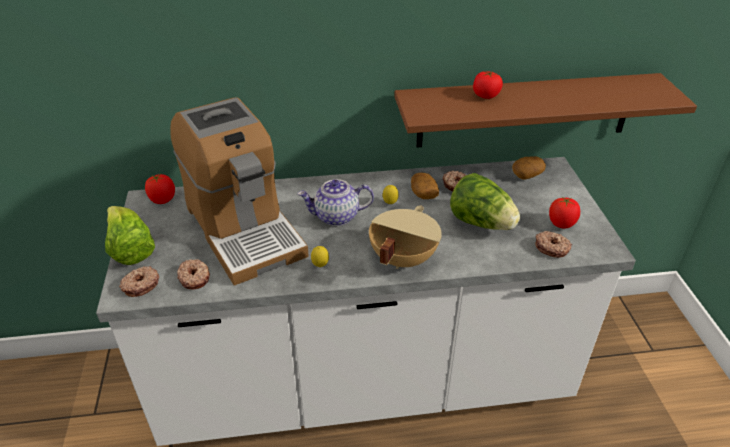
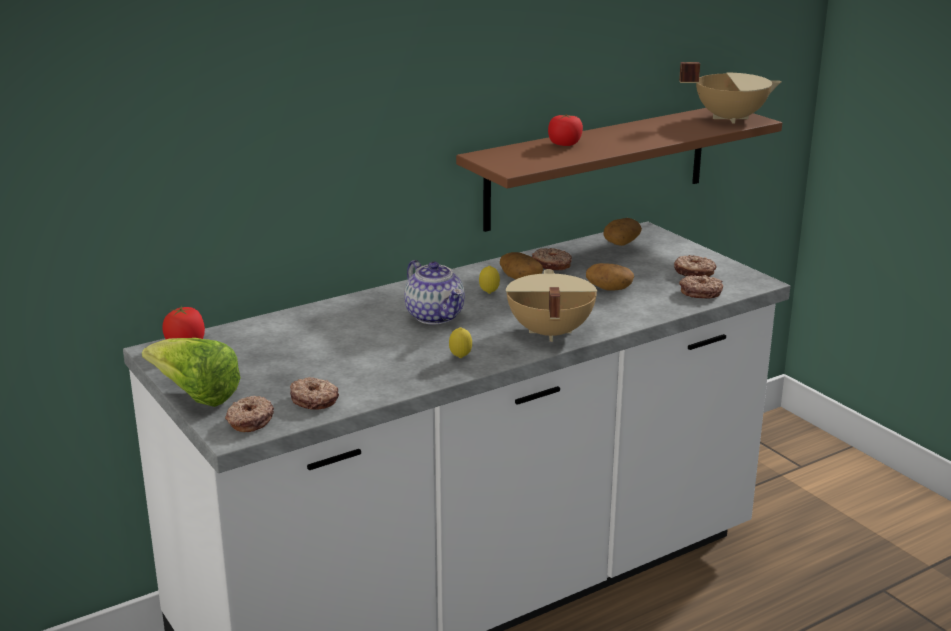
camera: 25 degrees left, 15 degrees down
(244, 230) = (330, 349): coffee machine -> none
(336, 217) = (436, 316): teapot -> teapot turned 90 degrees counterclockwise
(481, 223) = (608, 288): lettuce -> potato
(561, 224) = (694, 273): tomato -> donut
(651, 91) = (729, 118): none -> beige cooking pot

